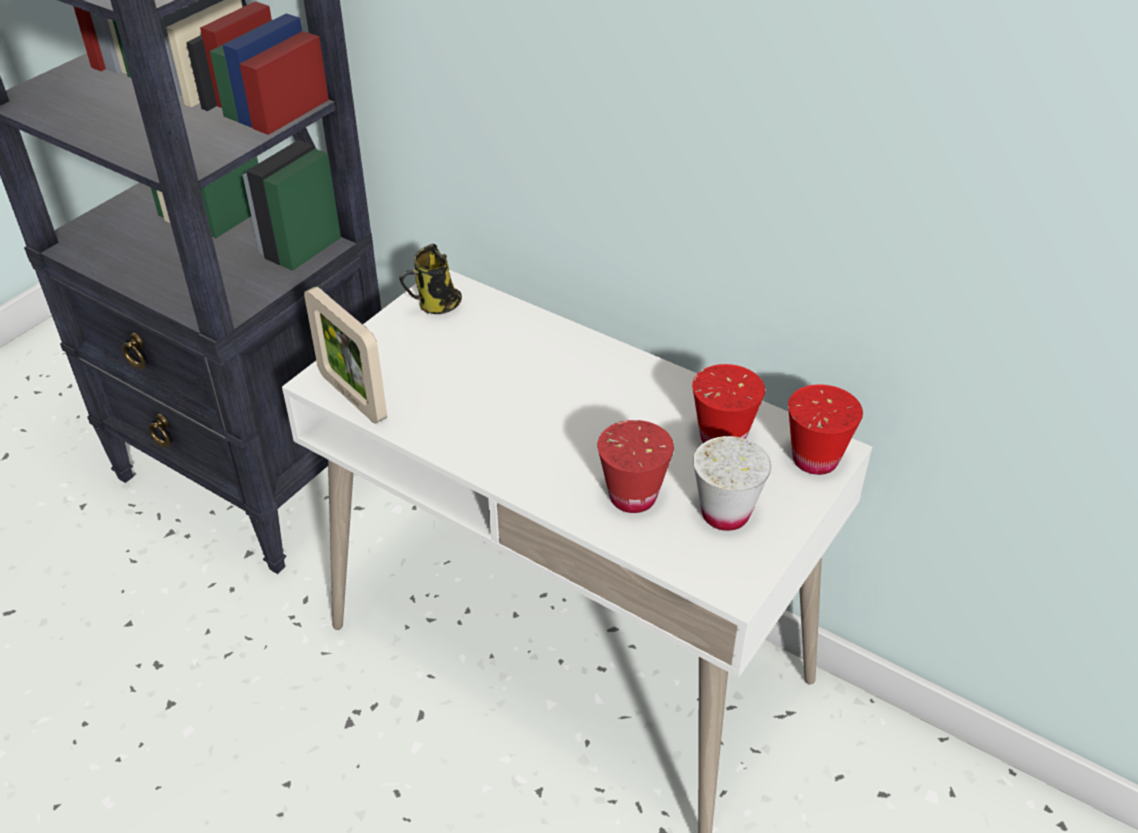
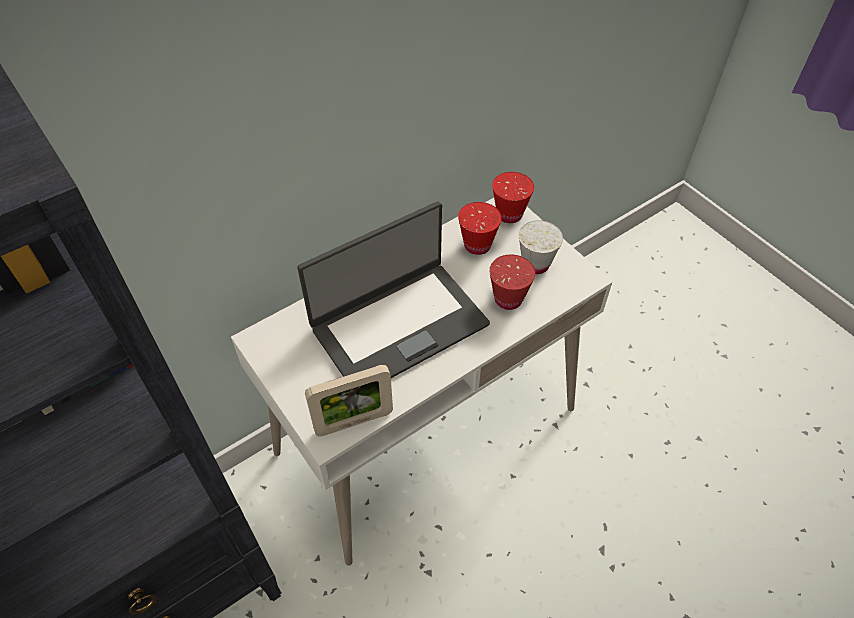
camera: 70 degrees left, 10 degrees up
(436, 305) = (278, 349): mug -> none
(524, 395) = (398, 325): none -> laptop

